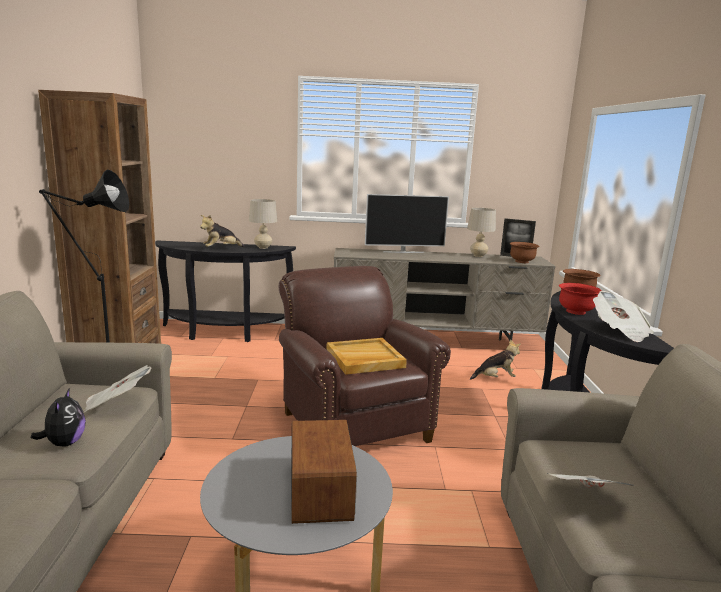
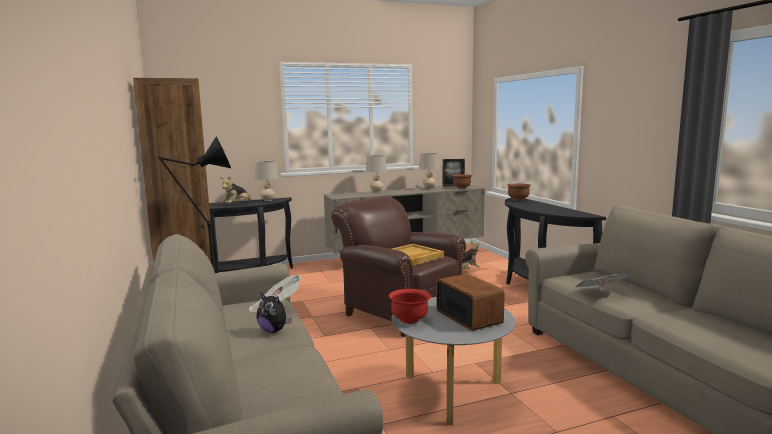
camera: 20 degrees left, 5 degrees down
(64, 443) = (274, 331): plush toy -> plush toy turned 150 degrees clockwise
(403, 252) = (376, 191): television -> beige table lamp
(576, 312) = (529, 207): red bowl -> red bowl (410, 320)
(620, 331) = (564, 212): newspaper -> none

